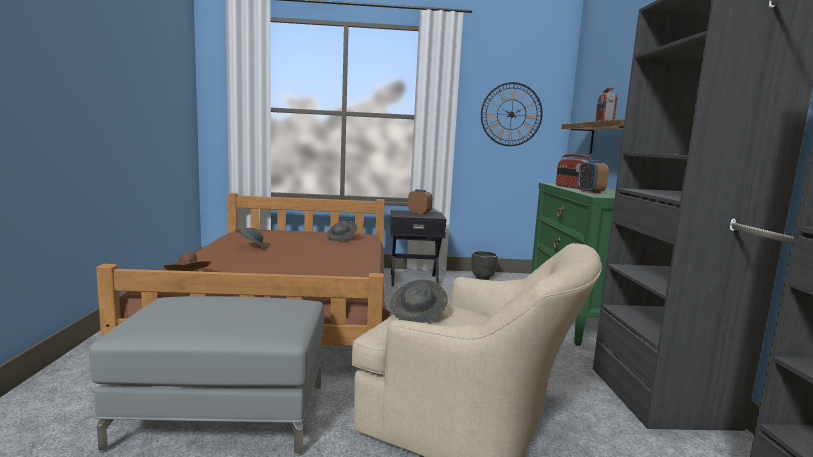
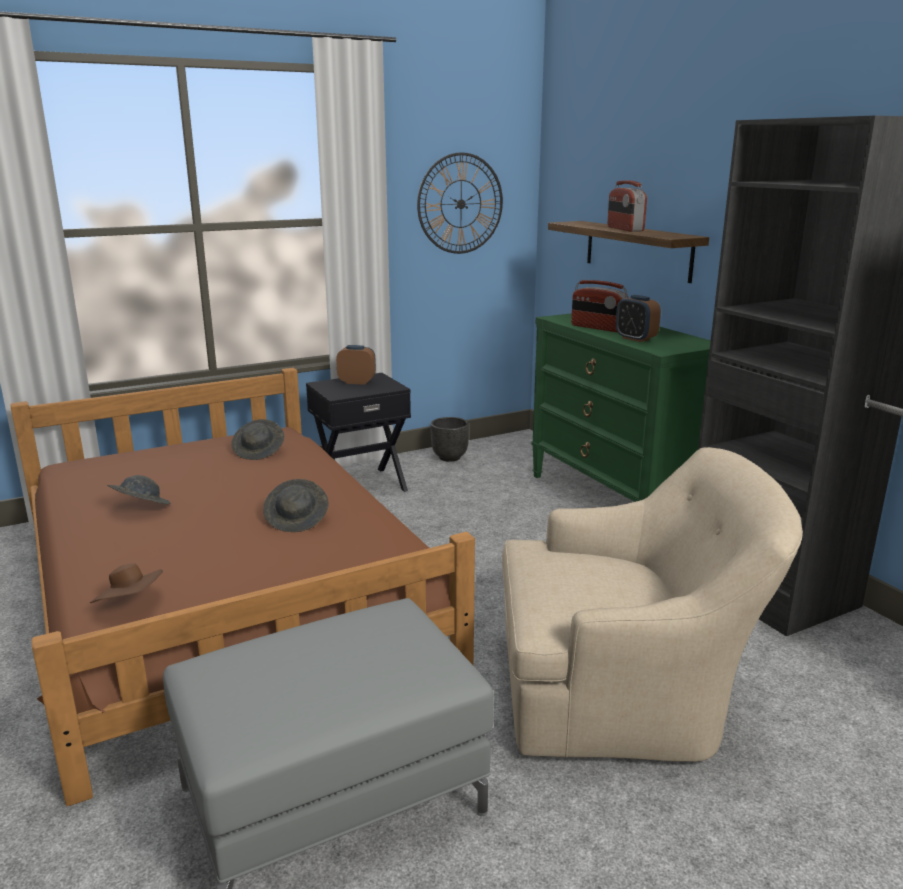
camera: 25 degrees left, 10 degrees up
(418, 314) = (554, 584): grey hat -> grey hat (297, 519)

